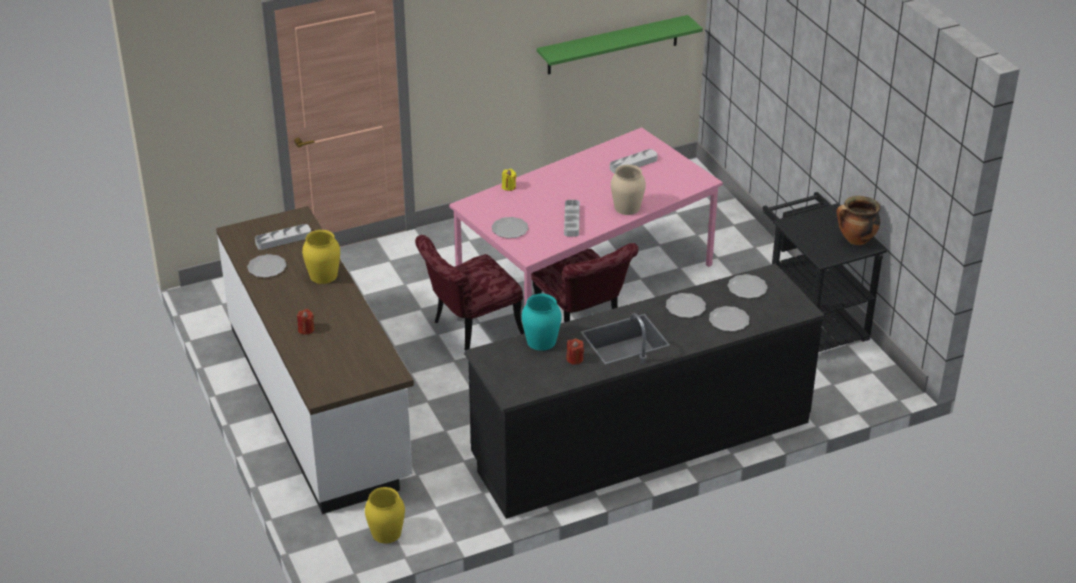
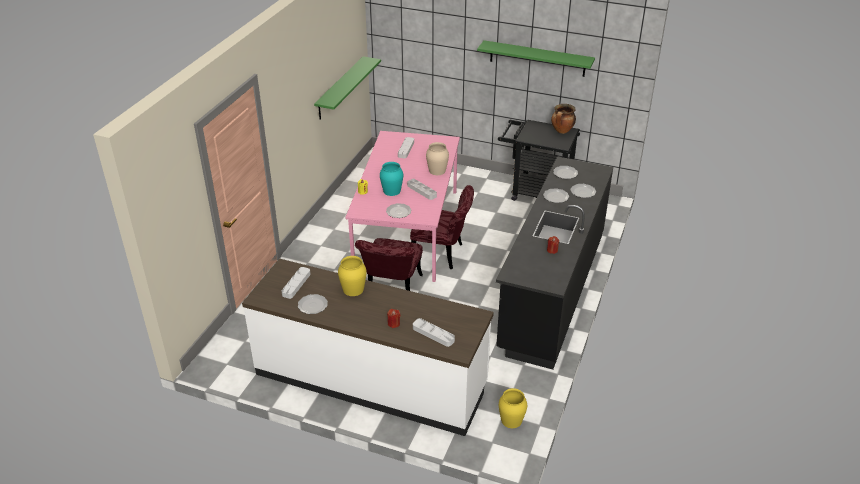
camera: 45 degrees left, 0 degrees up
(323, 362) = (433, 334): none -> grey tray
(541, 341) = (523, 251): turquoise vase -> turquoise vase (391, 191)
(856, 111) = (537, 58): none -> green shelf

